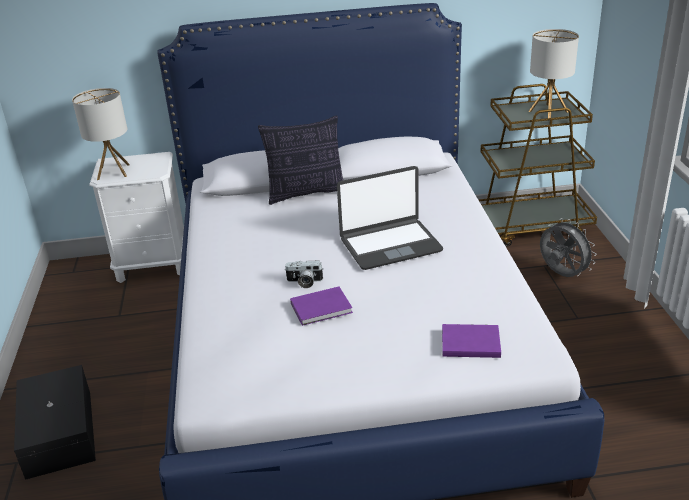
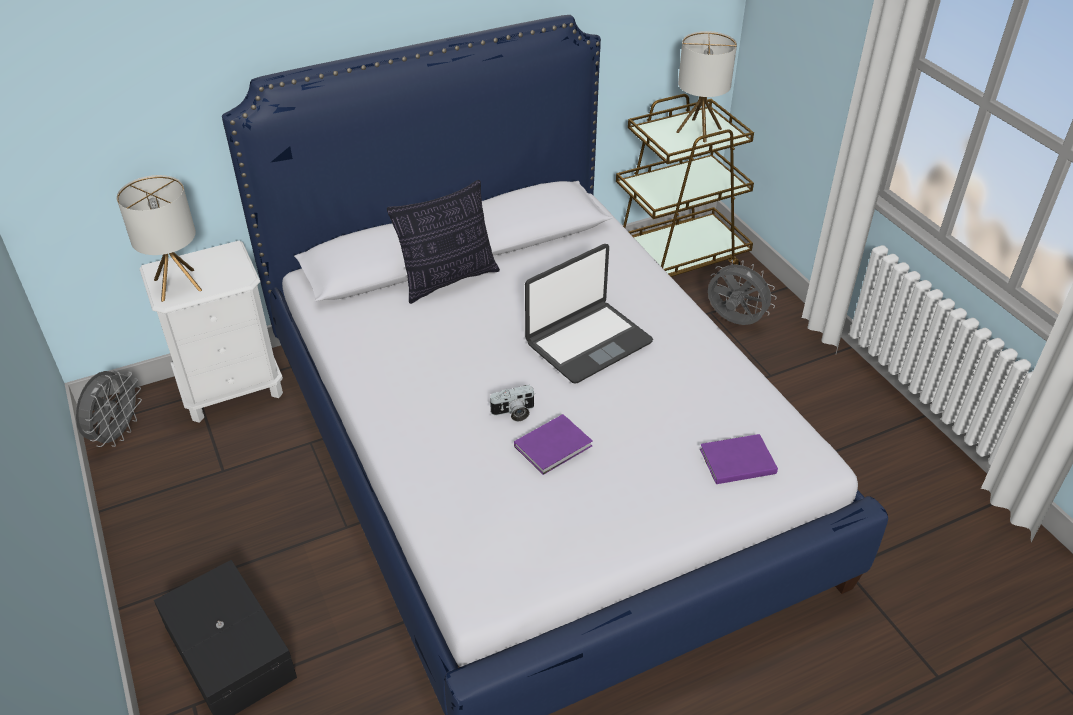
camera: 20 degrees left, 10 degrees up
(64, 281) = (117, 434): none -> grey fan

